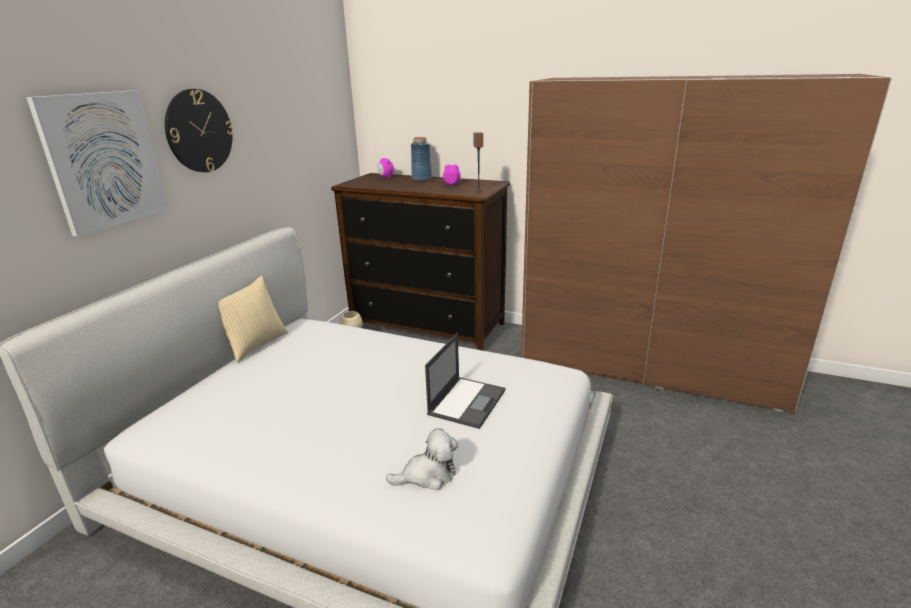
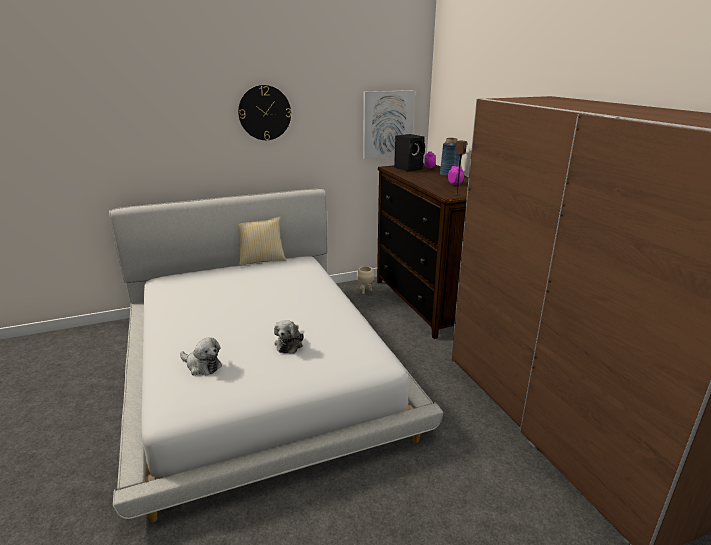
camera: 45 degrees right, 0 degrees up
(104, 160) = (193, 124): picture -> picture (387, 124)
(369, 181) = (409, 168): none -> black speaker
(467, 401) = (289, 344): laptop -> plush toy

